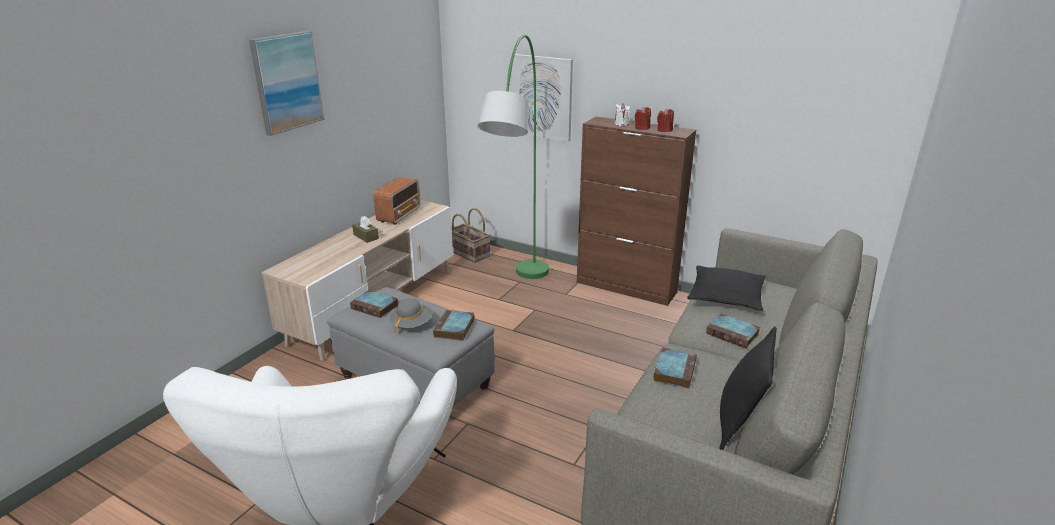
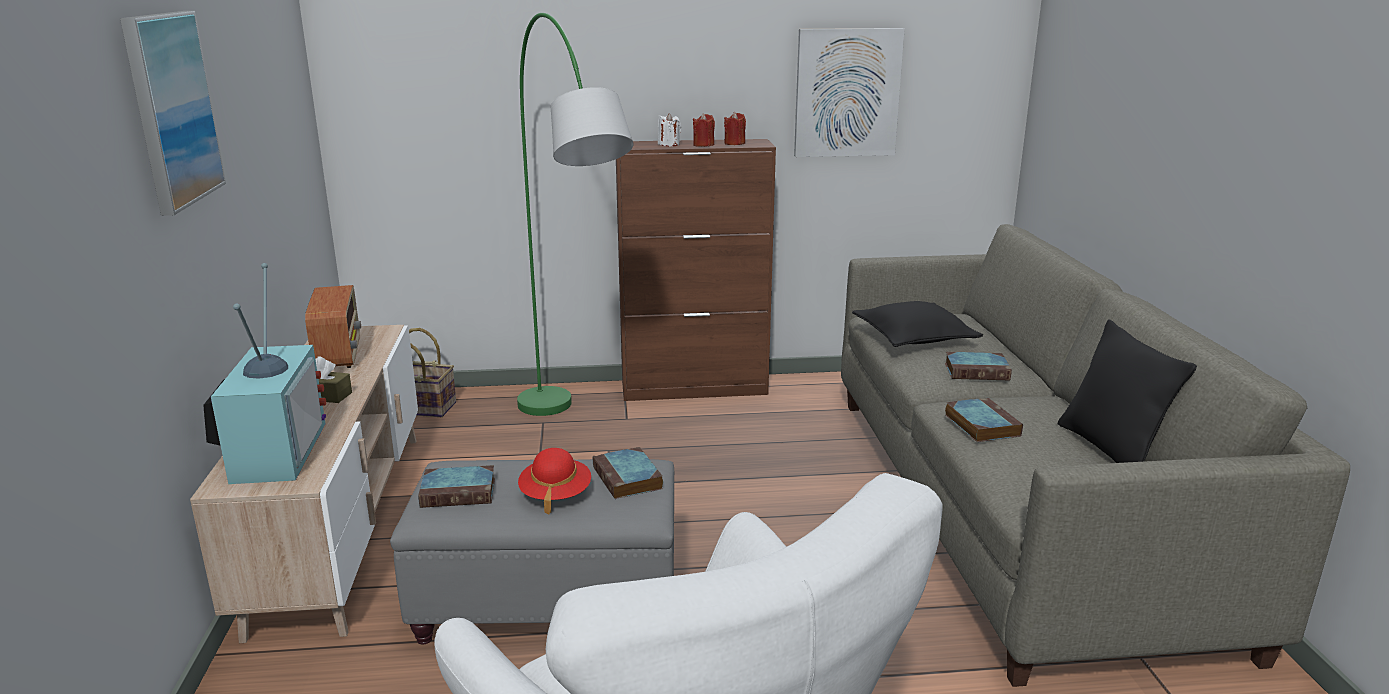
camera: 35 degrees left, 5 degrees down
(313, 259) = (273, 451): none -> television
(412, 324) = (555, 495): grey hat -> red hat
(541, 97) = (516, 124): picture -> picture (847, 93)

